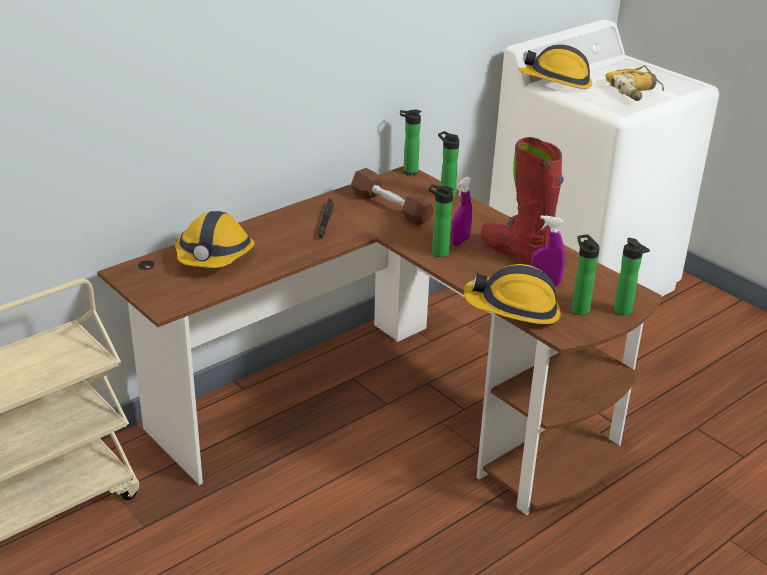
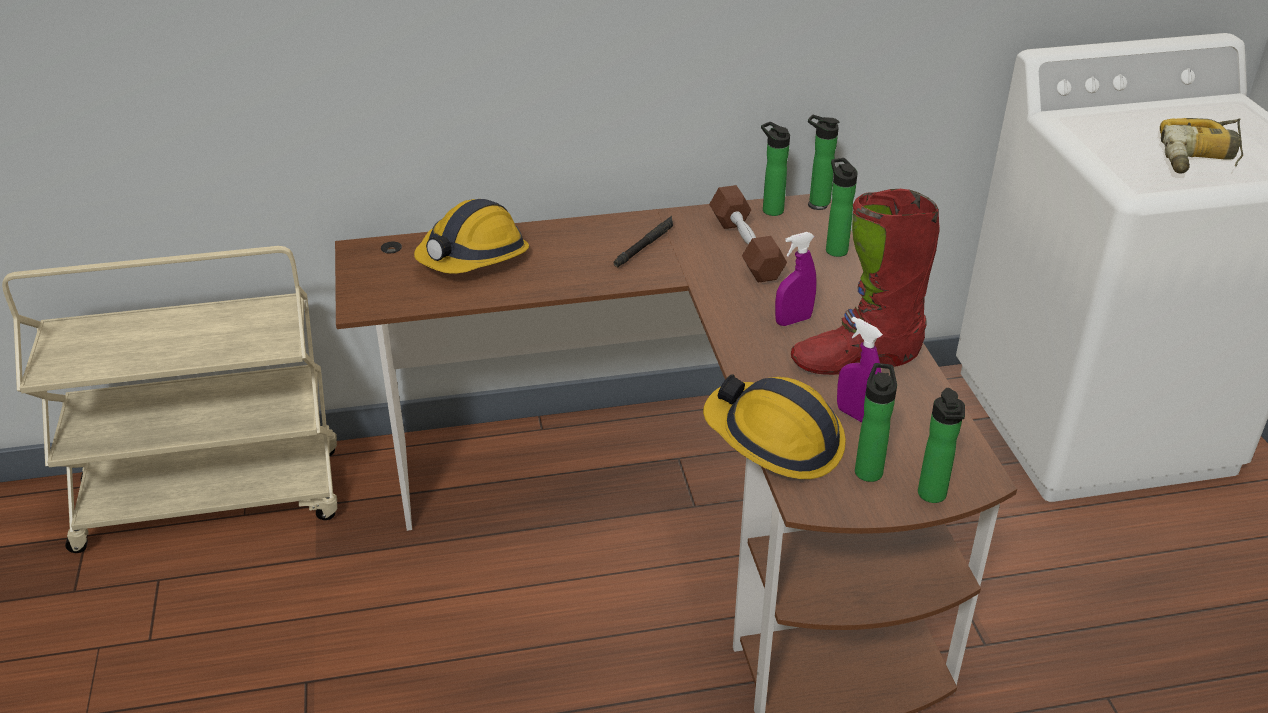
camera: 30 degrees right, 5 degrees up
(437, 252) = (748, 328): bottle -> bottle (770, 209)
(516, 253) = (855, 359): red boot -> red boot turned 90 degrees counterclockwise
(555, 81) = (1082, 116): hard hat -> none

